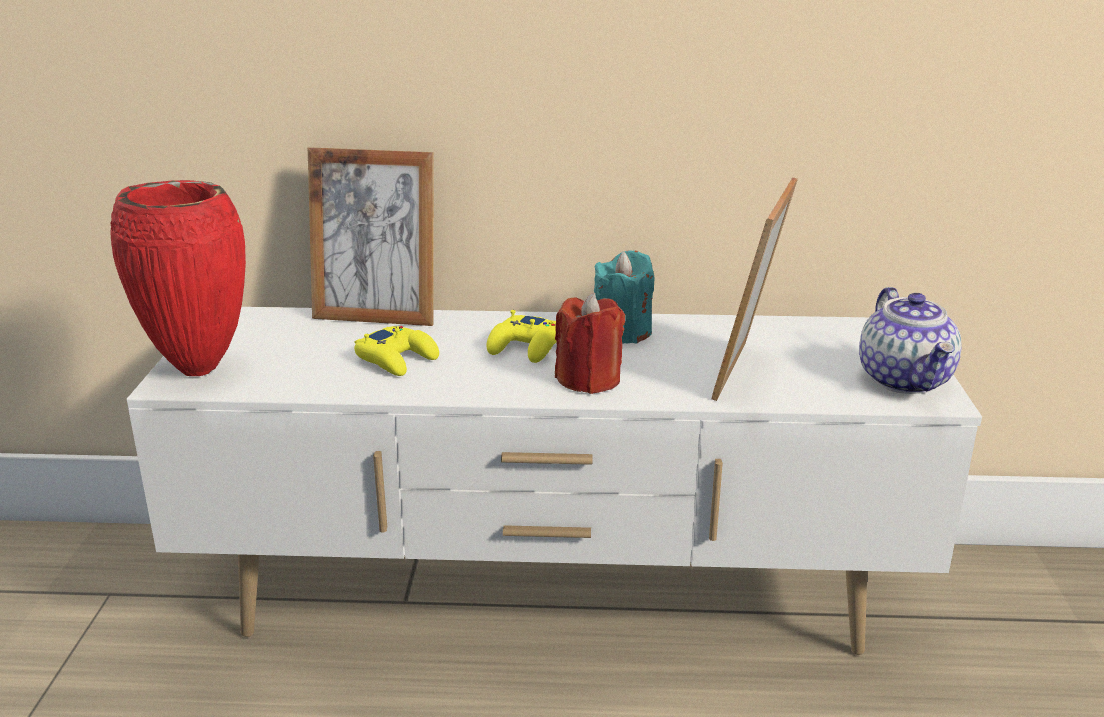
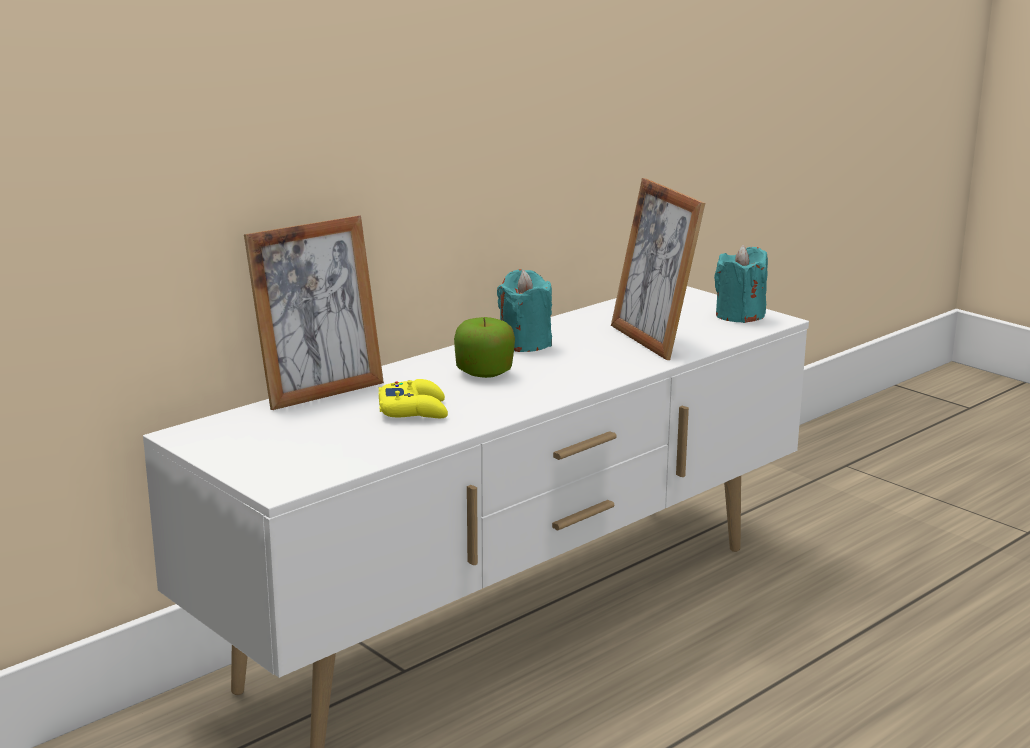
camera: 45 degrees left, 5 degrees down
(201, 369) = (277, 470): red vase -> none
(526, 347) = (484, 373): yellow game controller -> apple
(589, 379) = (571, 376): red candle -> none
(906, 380) = (740, 315): teapot -> turquoise candle

